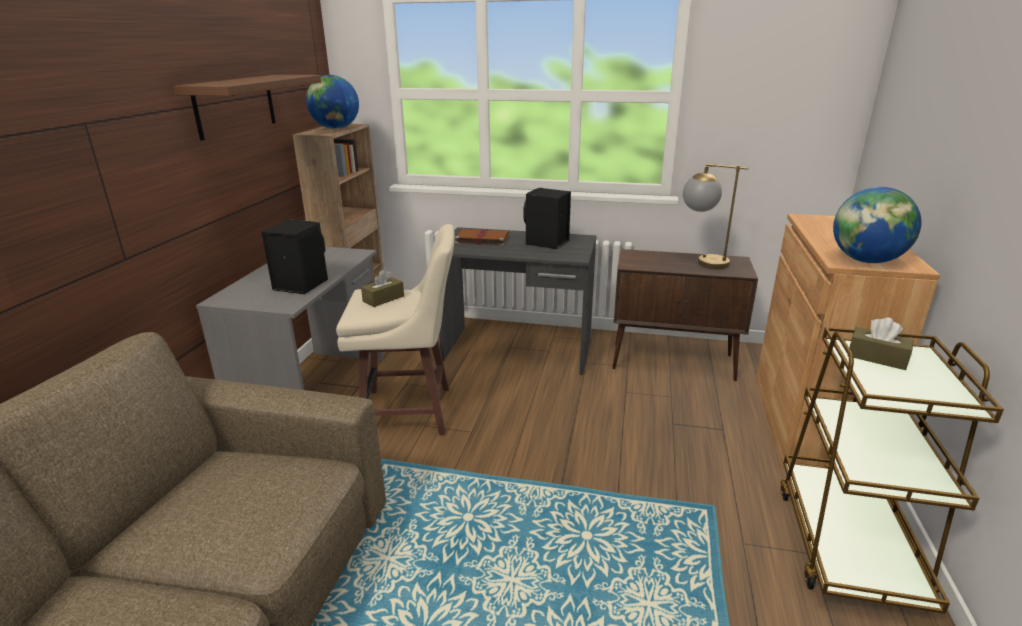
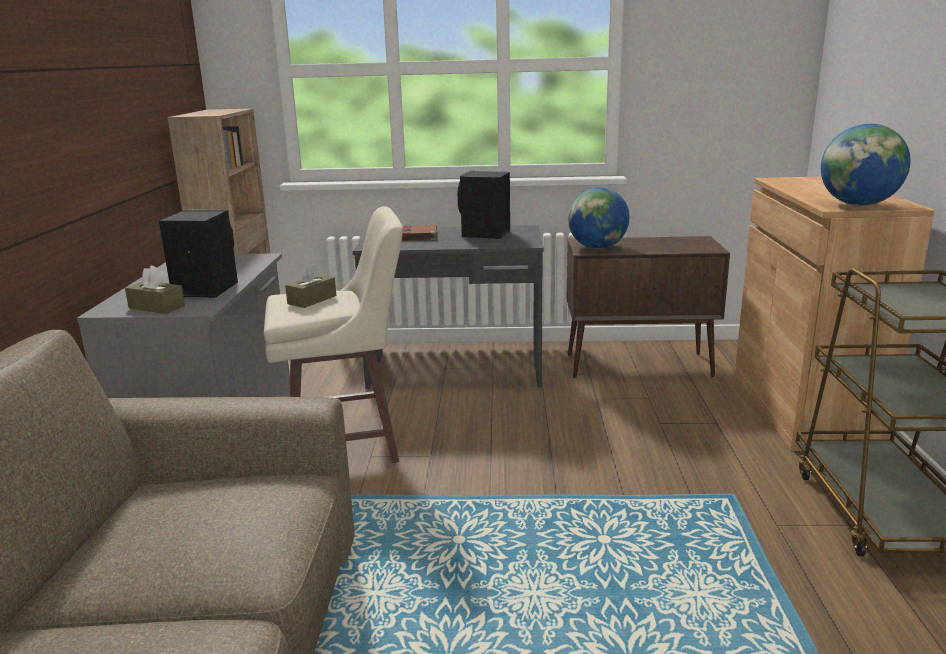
camera: 10 degrees left, 5 degrees down
(235, 105) = (108, 73): brown shelf -> none
(336, 128) = (217, 112): globe -> globe (597, 248)
(701, 262) = (663, 243): table lamp -> none
(877, 357) = (893, 294): brown tissue box -> brown tissue box (156, 307)

